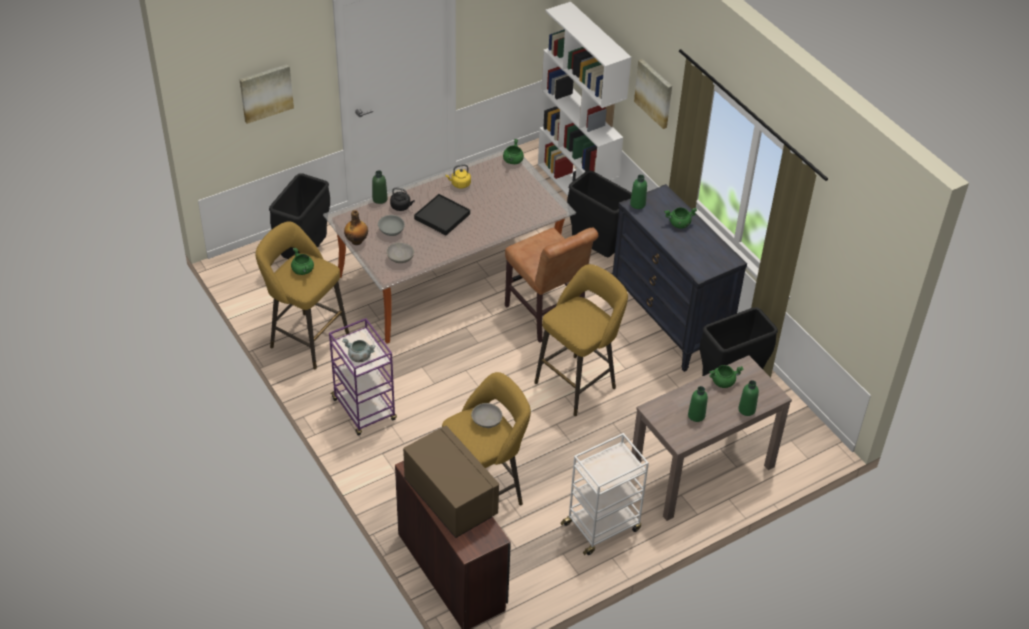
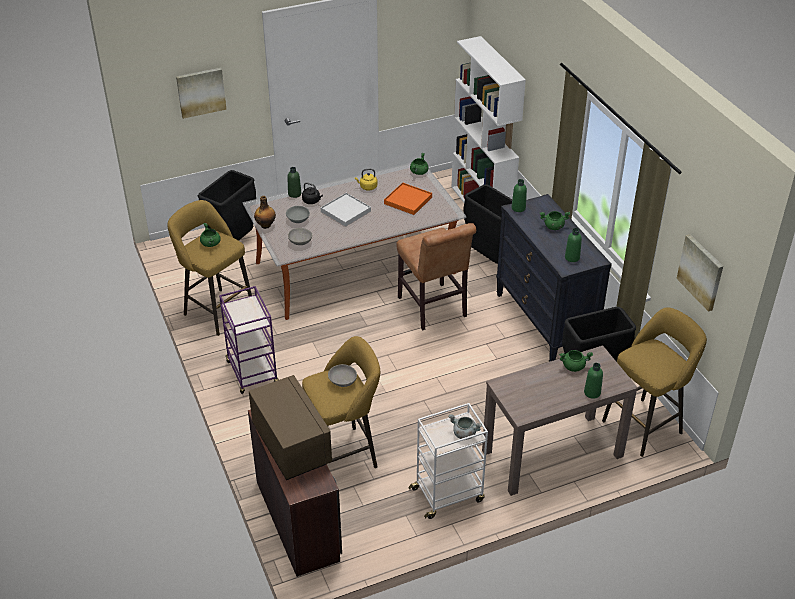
camera: 10 degrees right, 5 degrees down
(359, 357) = (243, 318): grey cooking pot -> grey cooking pot (464, 434)
(442, 216) = (345, 211): black tray -> white tray
(508, 197) = (408, 200): none -> orange tray
(578, 383) = (451, 367): yellow stool -> yellow stool (645, 425)
(654, 93) = (543, 112): picture -> picture (701, 272)
(696, 415) = (542, 393): green bottle -> green bottle (572, 257)

